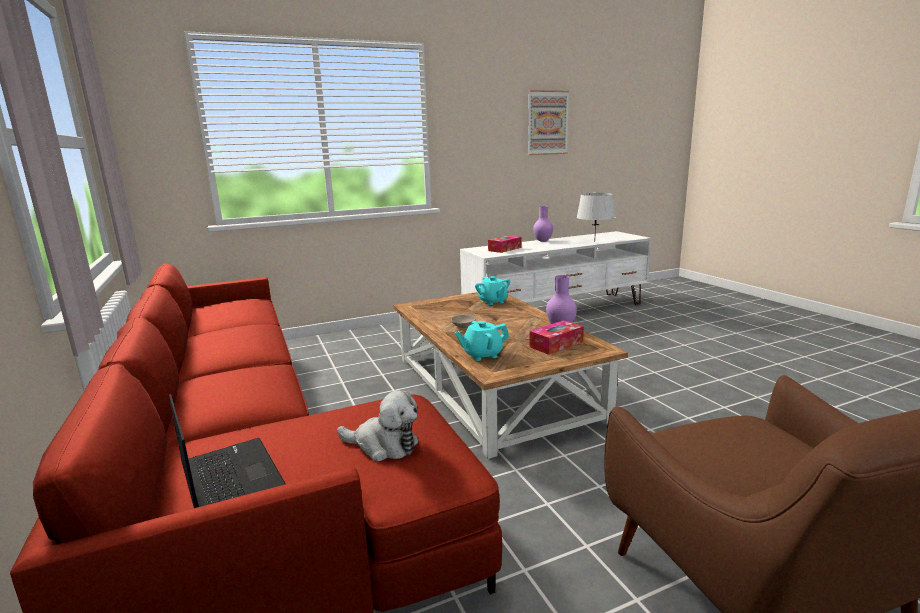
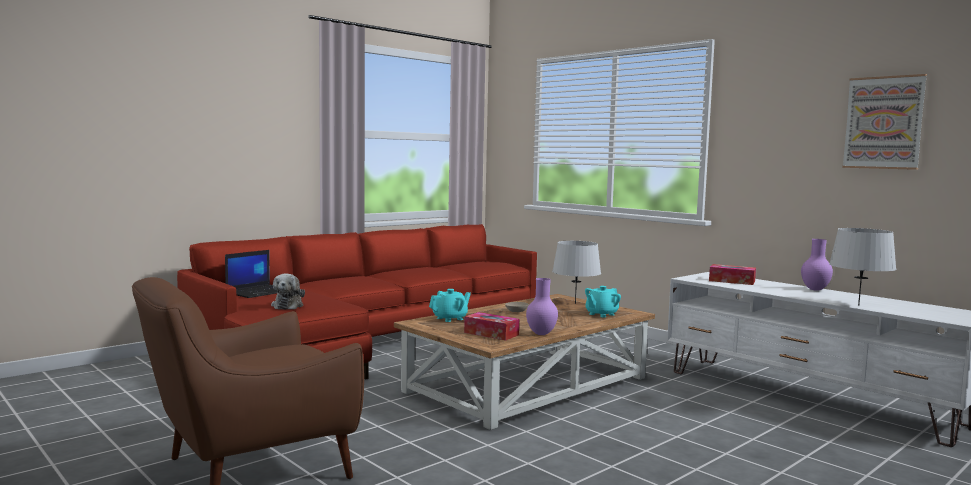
camera: 70 degrees right, 10 degrees down
(444, 304) = (575, 303): none -> grey table lamp
(482, 355) = (450, 318): turquoise teapot -> turquoise teapot turned 90 degrees clockwise

